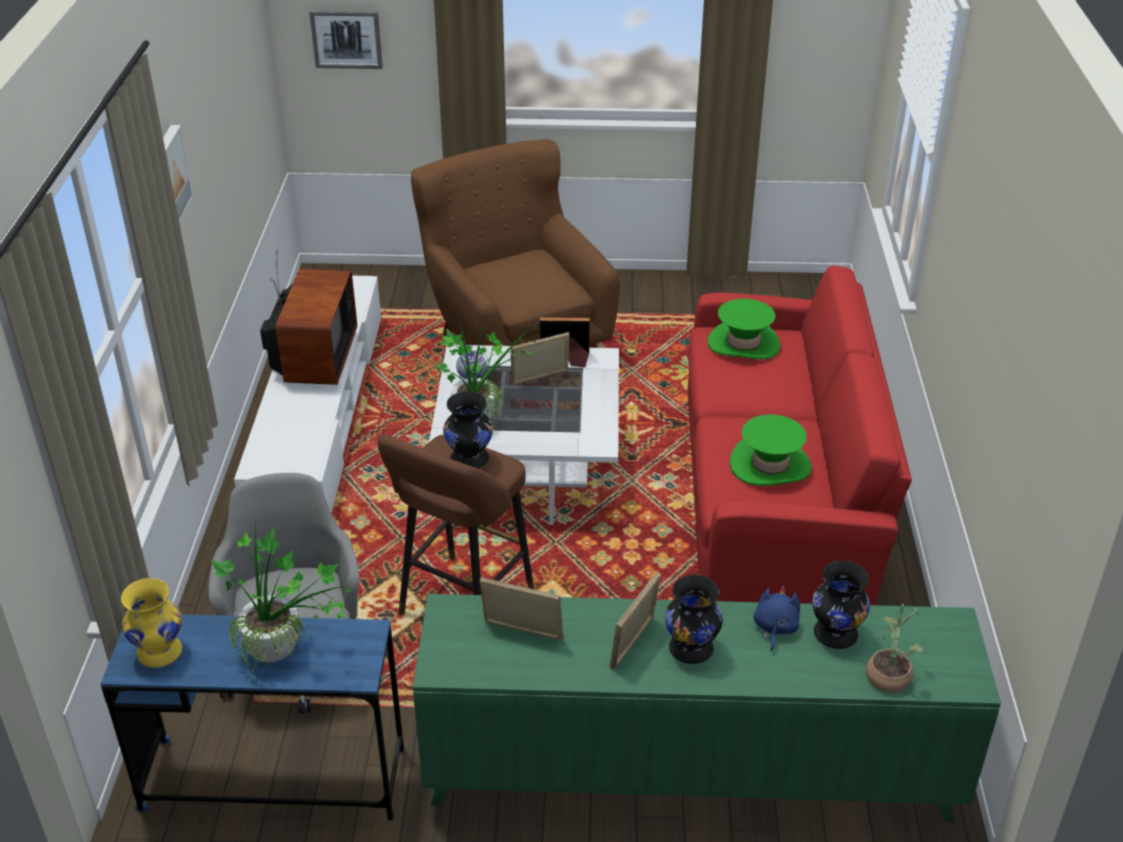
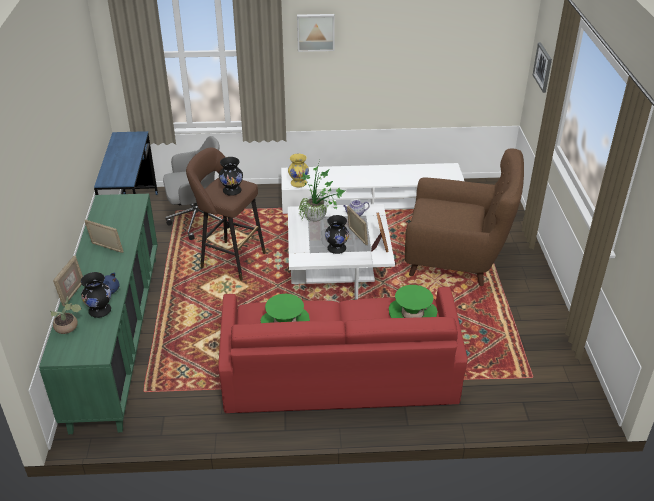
camera: 85 degrees right, 0 degrees up
(159, 652) = (125, 140): yellow vase -> yellow vase (298, 183)
(285, 651) = (120, 164): potted plant -> none
(313, 360) = (378, 175): television -> none
(517, 342) = (457, 260): brown armchair -> brown armchair turned 45 degrees clockwise
(522, 632) = (120, 218): picture frame -> picture frame (72, 293)
(690, 649) = (100, 264): black vase -> black vase (336, 248)

